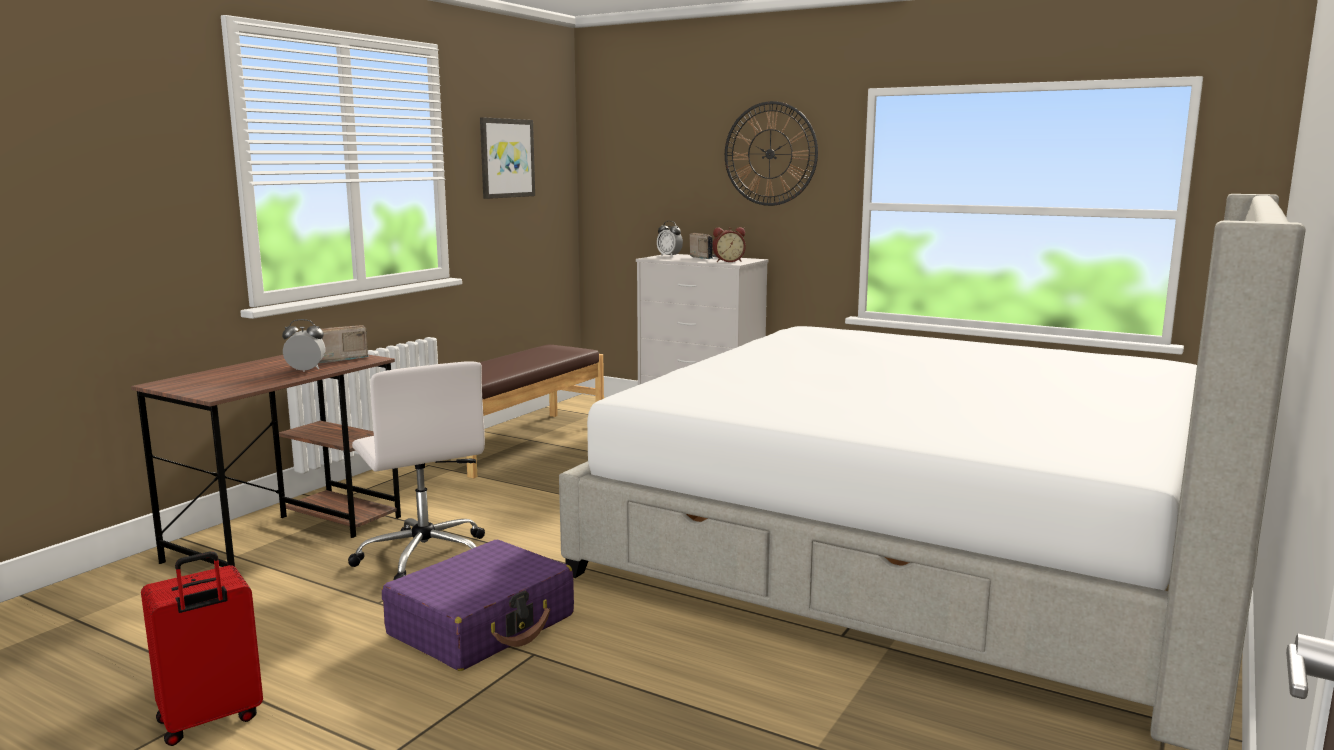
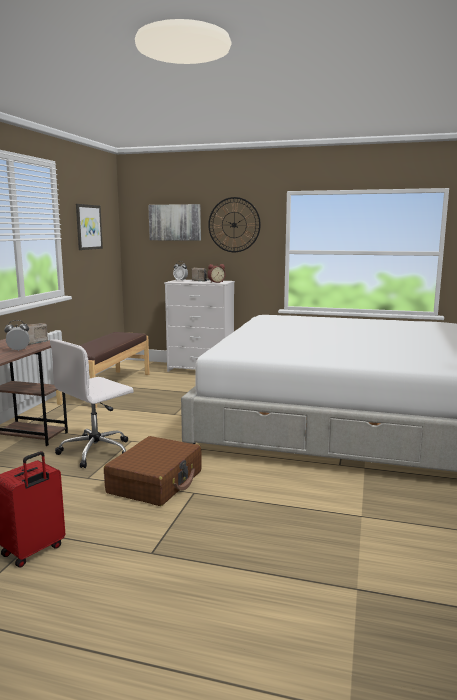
camera: 15 degrees left, 0 degrees up
(424, 556) = (97, 451): white office chair -> white office chair turned 90 degrees clockwise
(482, 625) = (156, 482): purple suitcase -> brown suitcase
(668, 149) = (175, 222): none -> picture

